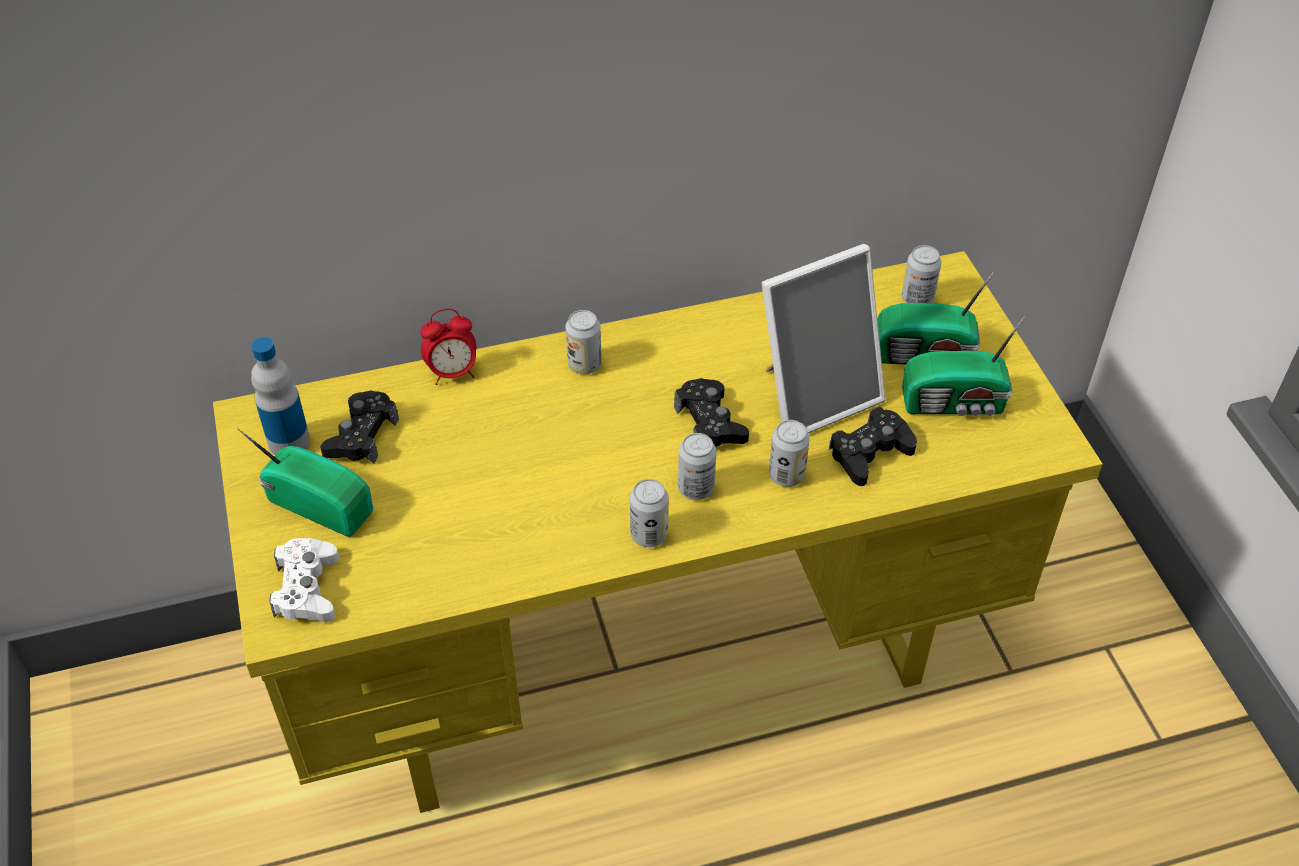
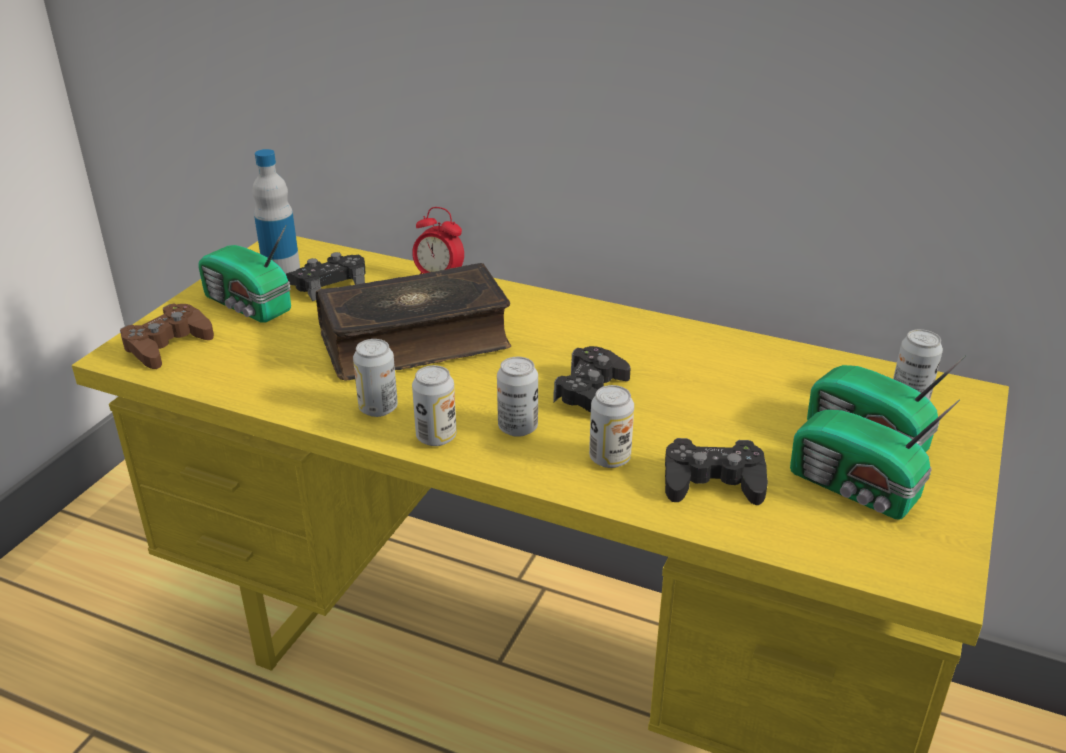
camera: 40 degrees right, 15 degrees down
(307, 589) = (167, 345): white game controller -> brown game controller
(319, 503) = (248, 306): radio -> radio turned 150 degrees clockwise
(517, 452) = (415, 340): none -> book
(584, 365) = (540, 314): can -> can (378, 408)
(815, 395) = (713, 417): picture frame -> none

